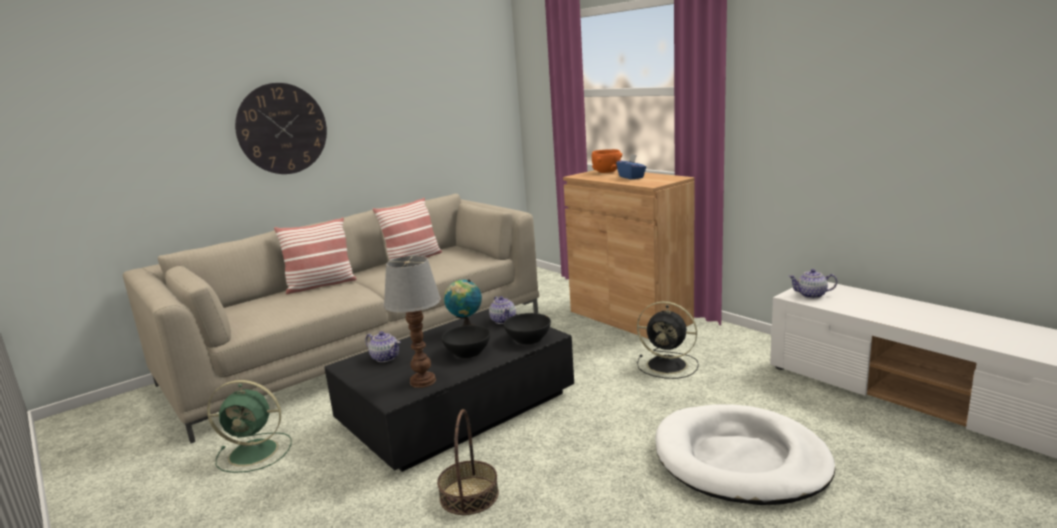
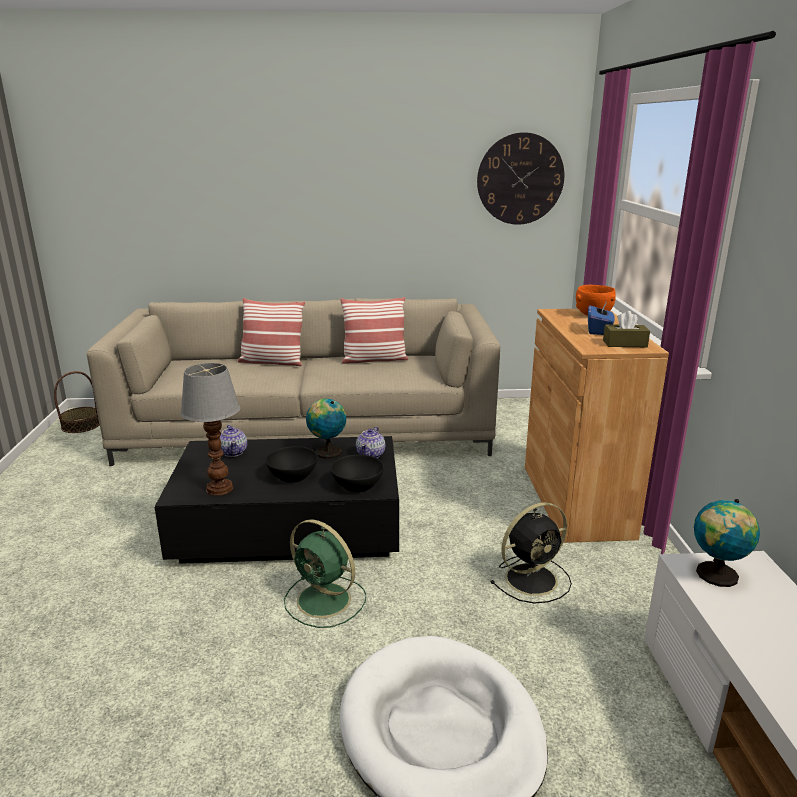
camera: 35 degrees right, 5 degrees up
(256, 452) = (128, 493): green fan -> green fan (326, 601)
(282, 129) = (287, 202): wall clock -> wall clock (520, 179)
(469, 495) = (187, 614): basket -> basket (81, 425)
(662, 179) = (625, 344): none -> brown tissue box
(668, 365) = (533, 578): black fan -> black fan turned 90 degrees counterclockwise
(812, 295) = (716, 576): teapot -> globe

